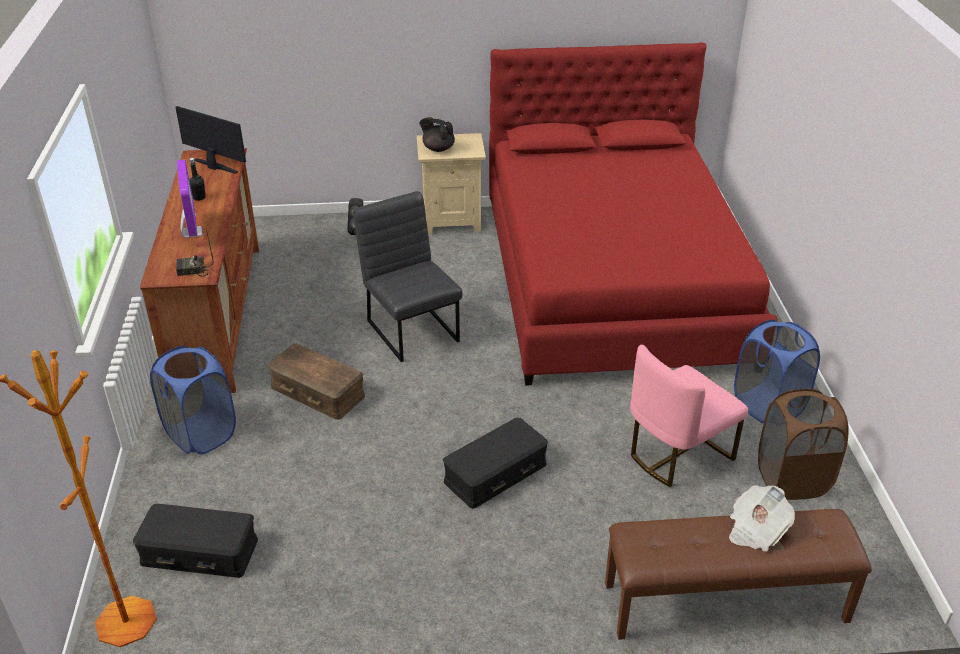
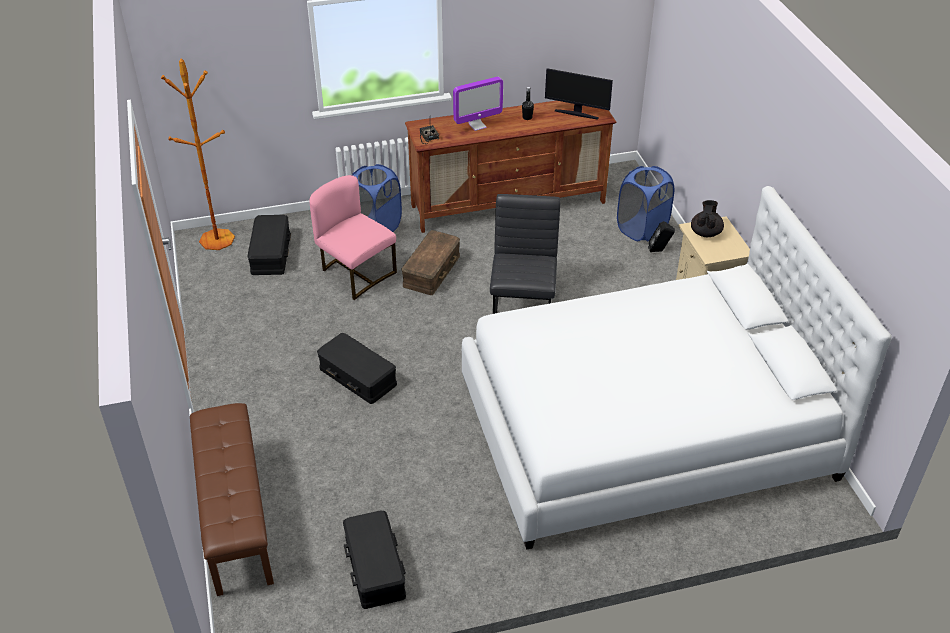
camera: 80 degrees right, 5 degrees up
(214, 167) = (576, 113): monitor -> monitor turned 90 degrees clockwise
(412, 329) = (523, 306): grey chair -> grey chair turned 45 degrees counterclockwise
(612, 281) = (645, 429): red bed -> white bed
(677, 454) = (396, 485): pink chair -> pink chair (356, 273)
(756, 529) = (235, 480): newspaper -> none
(768, 406) = (474, 552): blue laundry basket -> blue laundry basket (642, 229)
(792, 479) = (376, 567): brown laundry basket -> black storage box

